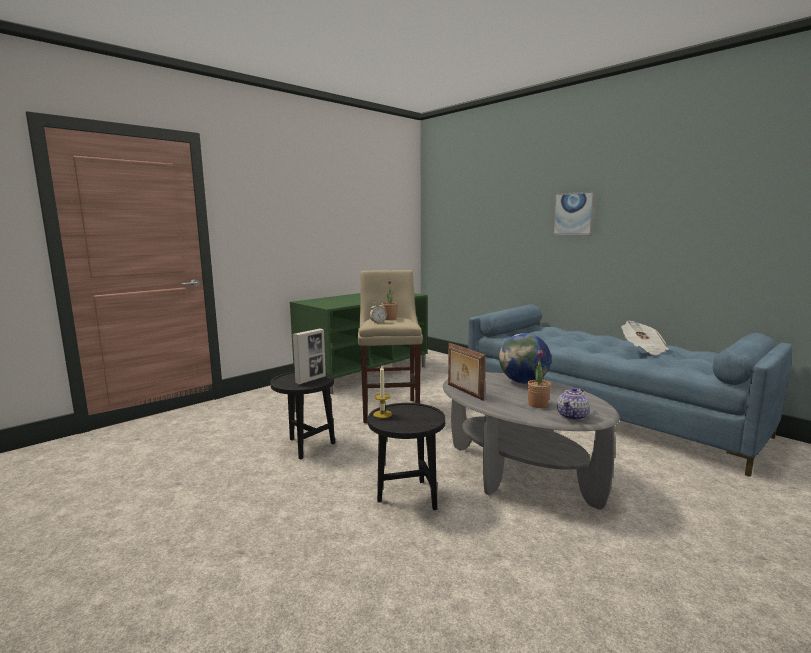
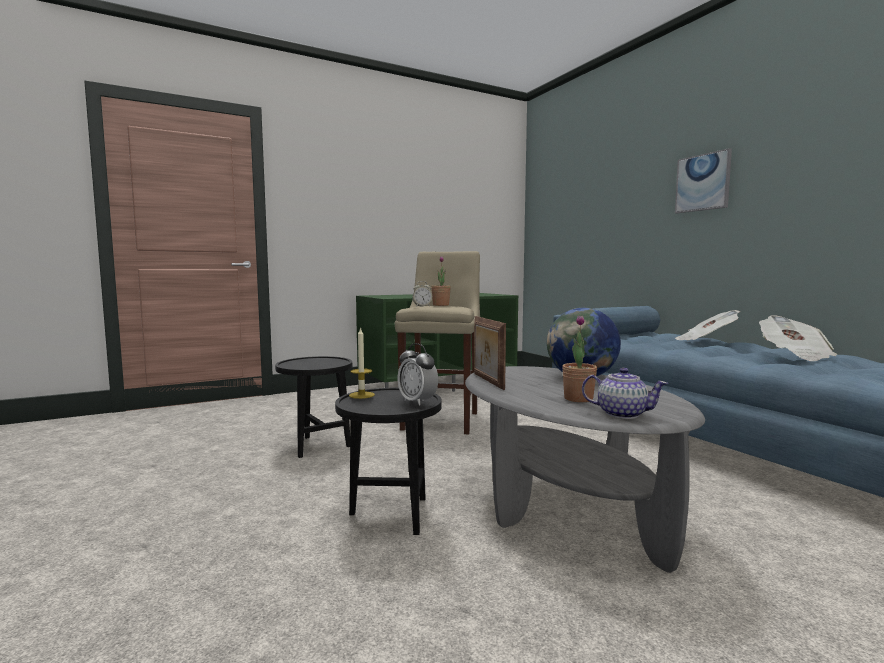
camera: 15 degrees right, 5 degrees down
(311, 380) = (322, 363): picture frame -> none
(429, 416) = (417, 402): none -> alarm clock
(573, 416) = (621, 414): teapot -> teapot turned 120 degrees counterclockwise
(580, 335) = (705, 340): none -> newspaper

